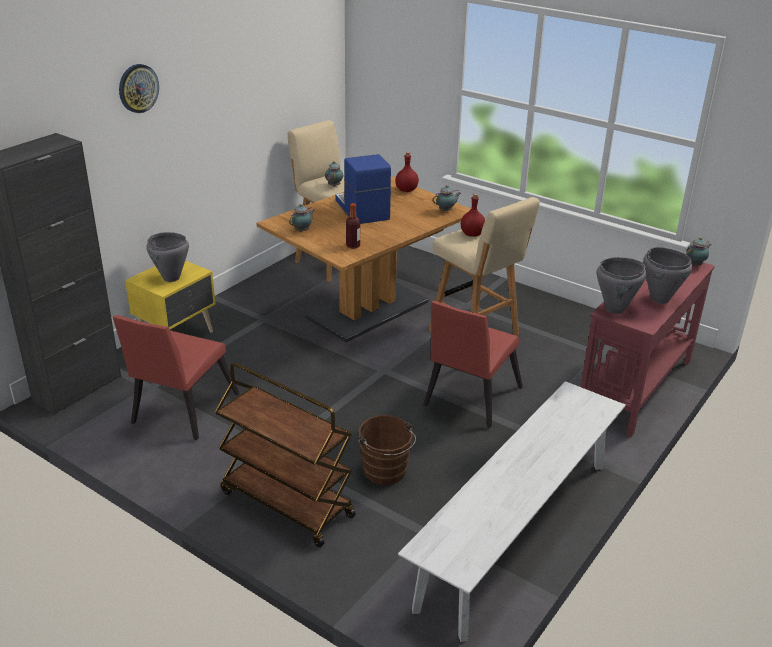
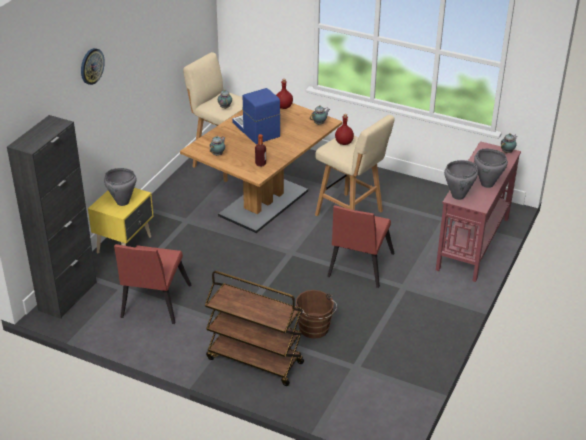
camera: 10 degrees left, 5 degrees up
(516, 532) = (412, 358): white bench -> none

